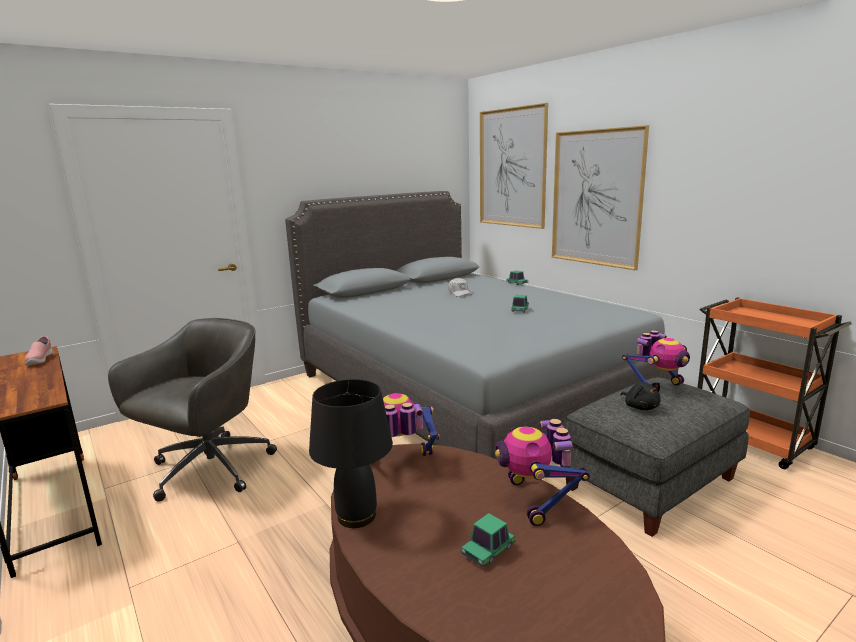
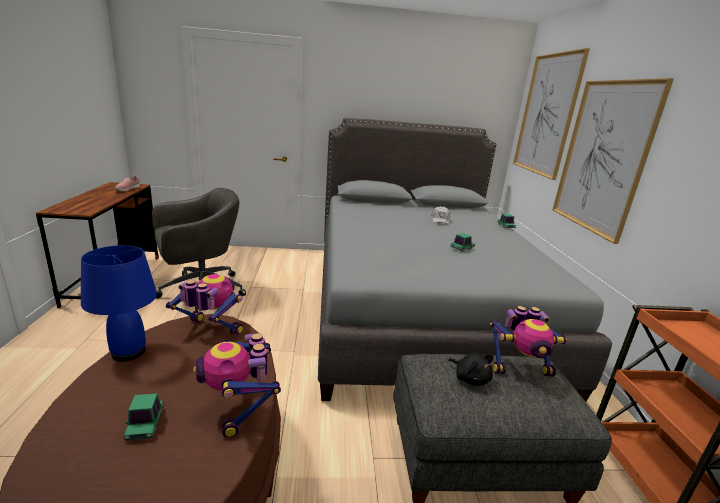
camera: 30 degrees right, 5 degrees up
(357, 516) = (129, 352): black table lamp -> blue table lamp
(488, 550) = (145, 424): toy car -> toy car turned 90 degrees counterclockwise
(536, 500) = (239, 407): toy robot -> toy robot turned 45 degrees counterclockwise
(640, 407) = (470, 378): black plush toy -> black plush toy turned 45 degrees counterclockwise

